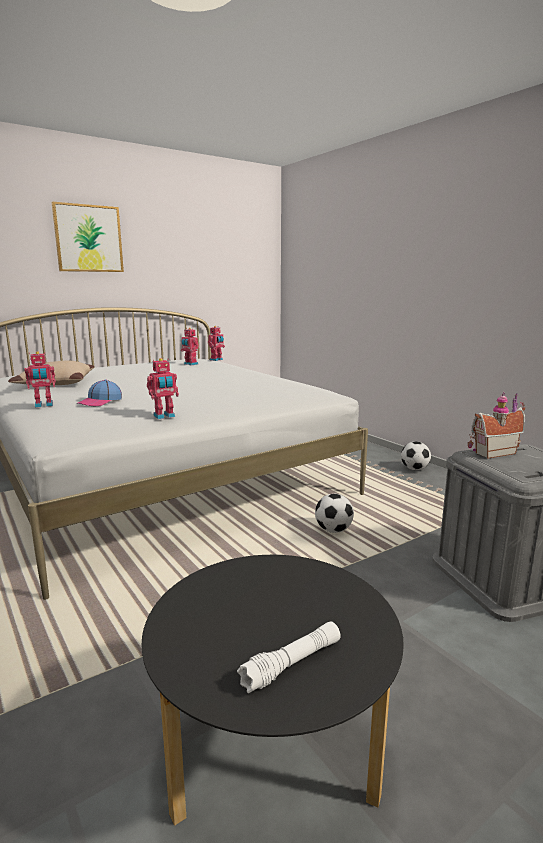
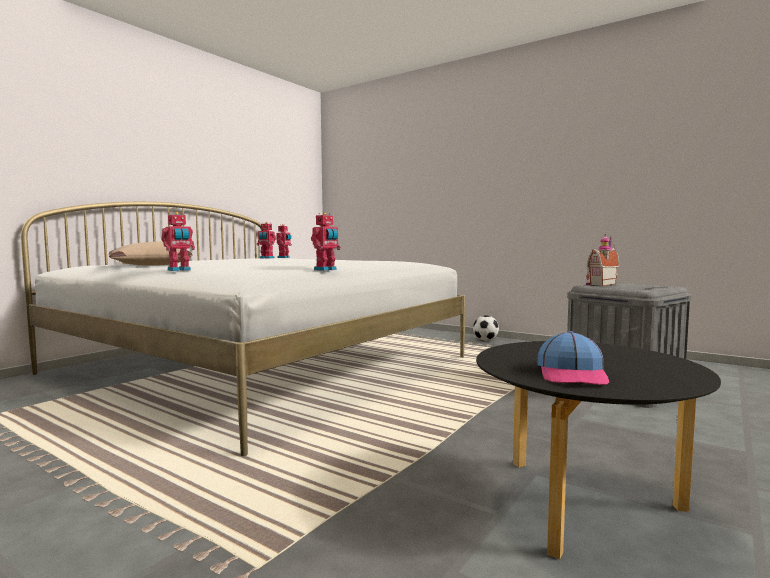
camera: 20 degrees left, 10 degrees down
(88, 238) = (155, 132): picture -> none
(100, 401) = (238, 267): cap -> cap (572, 374)
(292, 664) = (640, 374): white flashlight -> none
(333, 530) = (465, 379): football -> none

